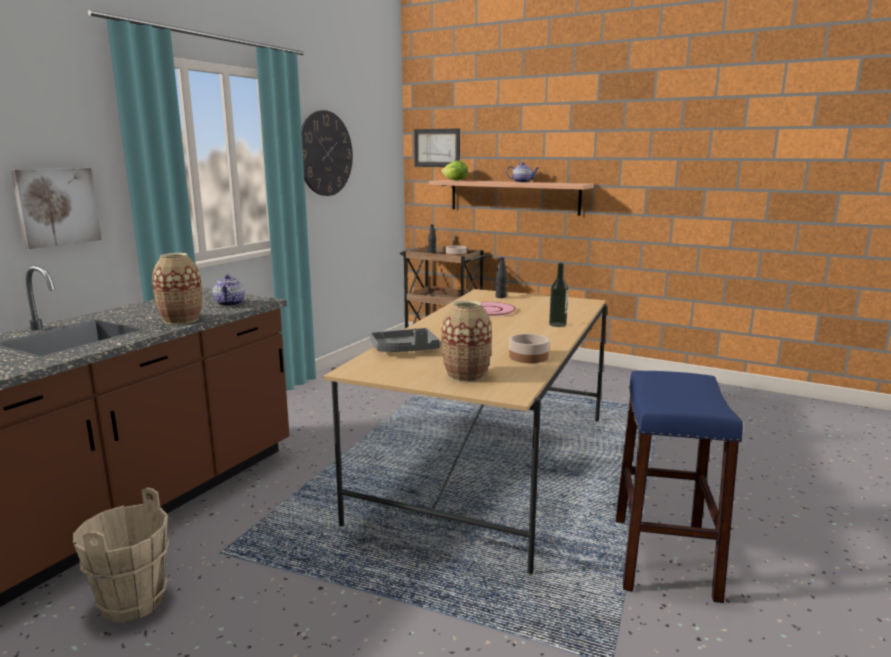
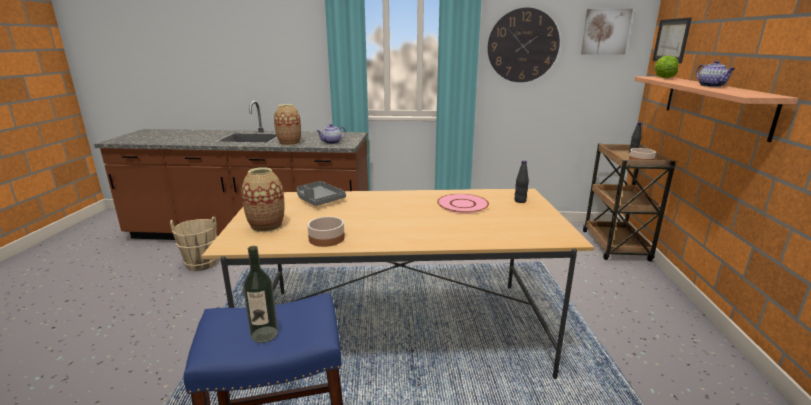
camera: 65 degrees right, 5 degrees up
(57, 206) = (298, 73): picture -> picture (605, 32)
(557, 324) = (445, 236): bottle -> bottle (264, 334)

